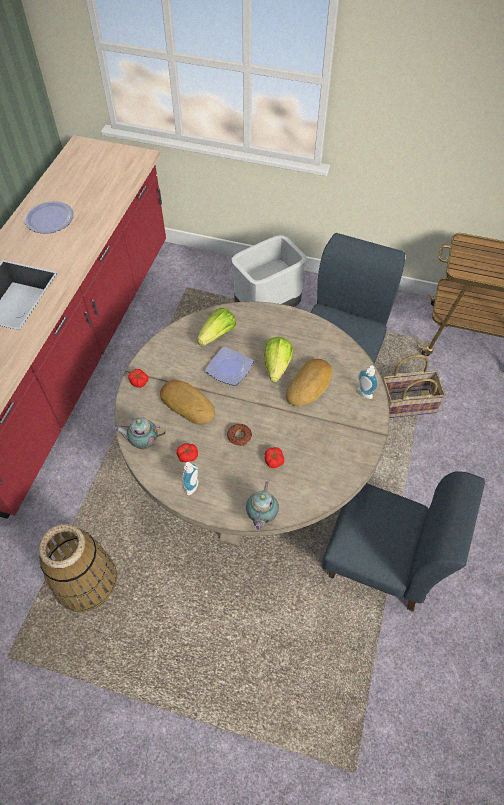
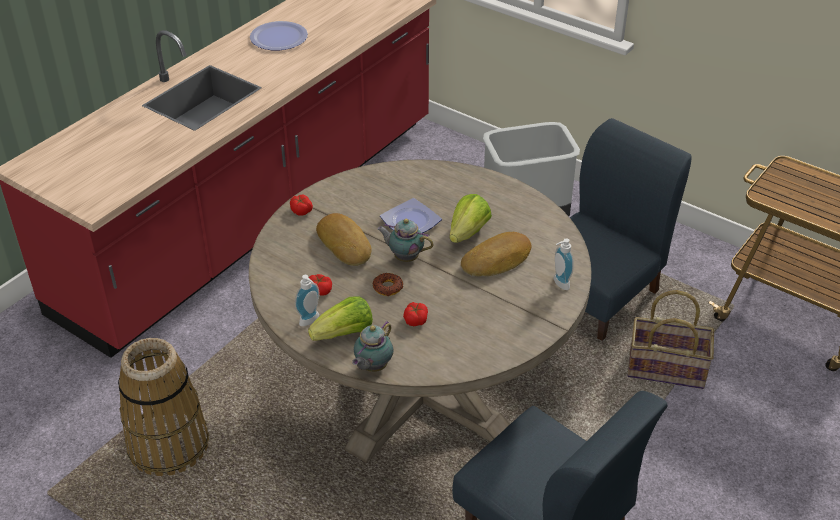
camera: 20 degrees right, 15 degrees down
(143, 442) = (276, 266): teapot -> teapot (404, 257)
(217, 335) = (413, 188): lettuce -> lettuce (344, 334)

